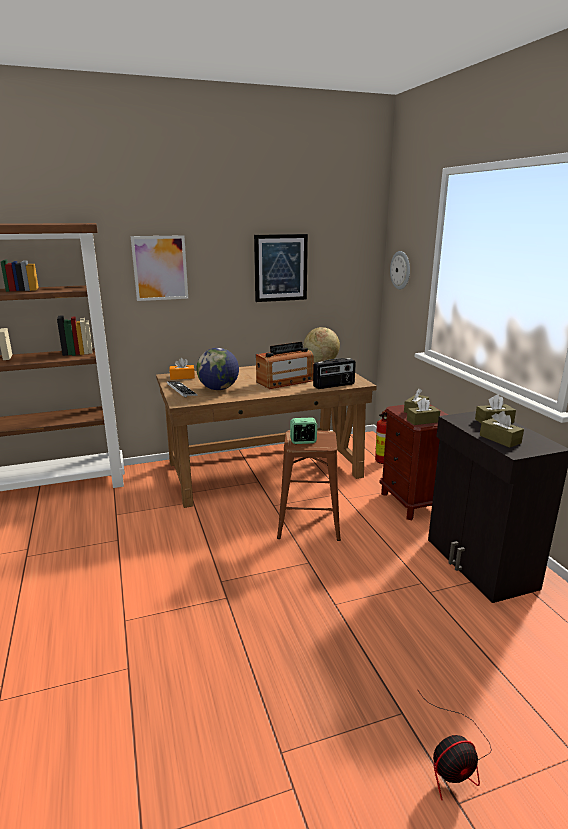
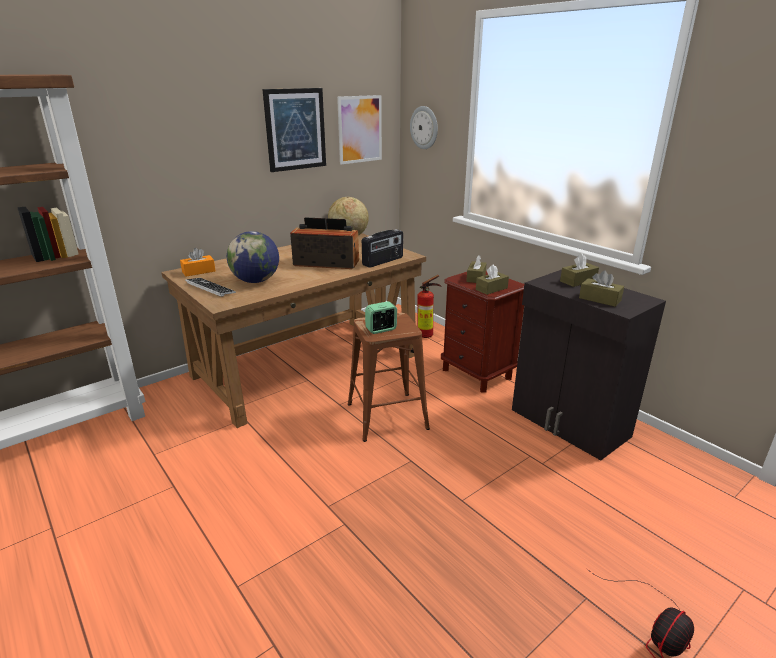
camera: 20 degrees left, 5 degrees up
(160, 268) = (151, 135): picture -> picture (360, 129)
(285, 381) = (326, 263): radio -> radio turned 120 degrees counterclockwise

